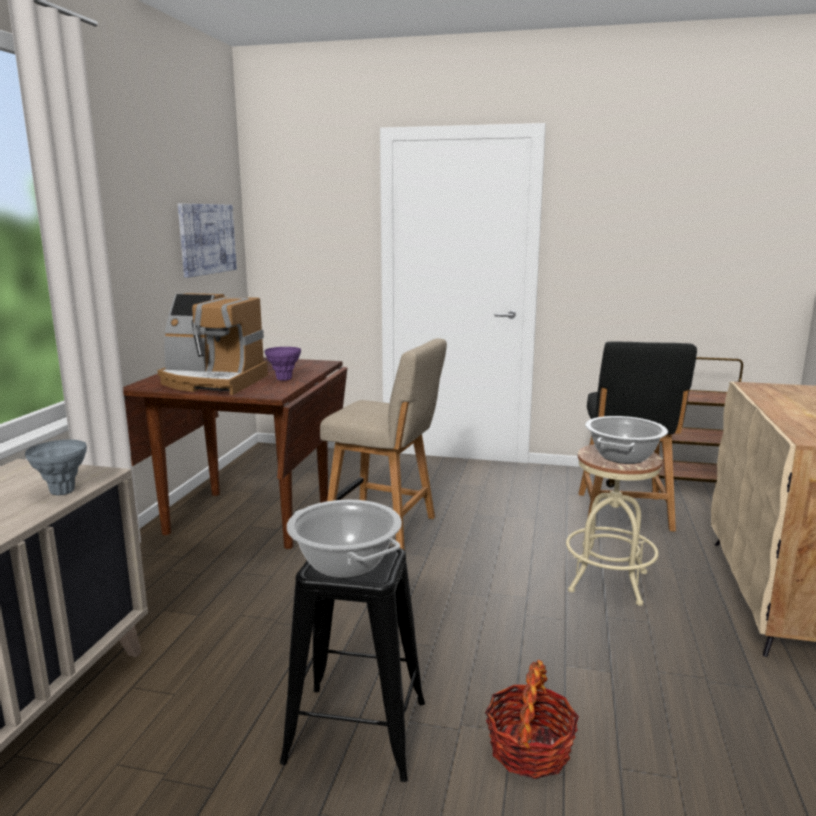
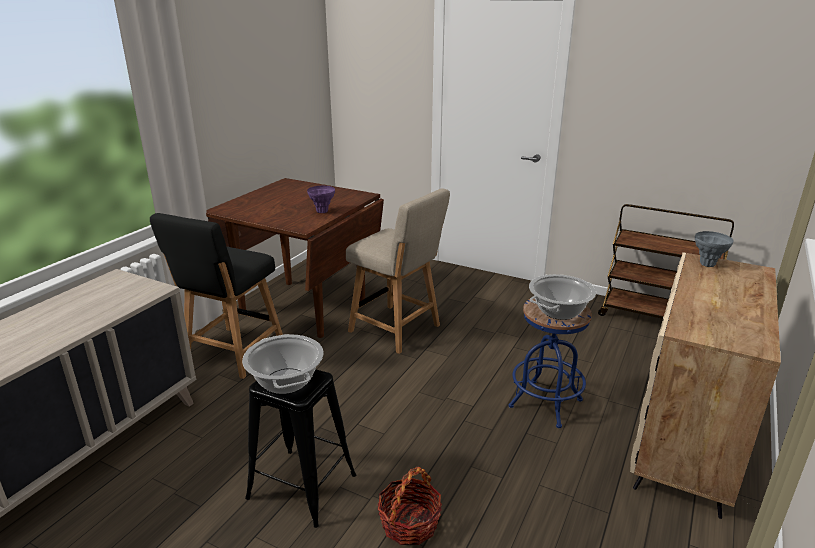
camera: 15 degrees right, 10 degrees up
(62, 492) = (128, 302): grey vase -> grey vase (707, 264)
(207, 239) = (290, 83): picture -> none
(212, 382) = (270, 210): coffee machine -> none
(608, 582) = (545, 403): beige stool -> blue stool
(624, 514) = (598, 343): black chair -> black chair (232, 354)

